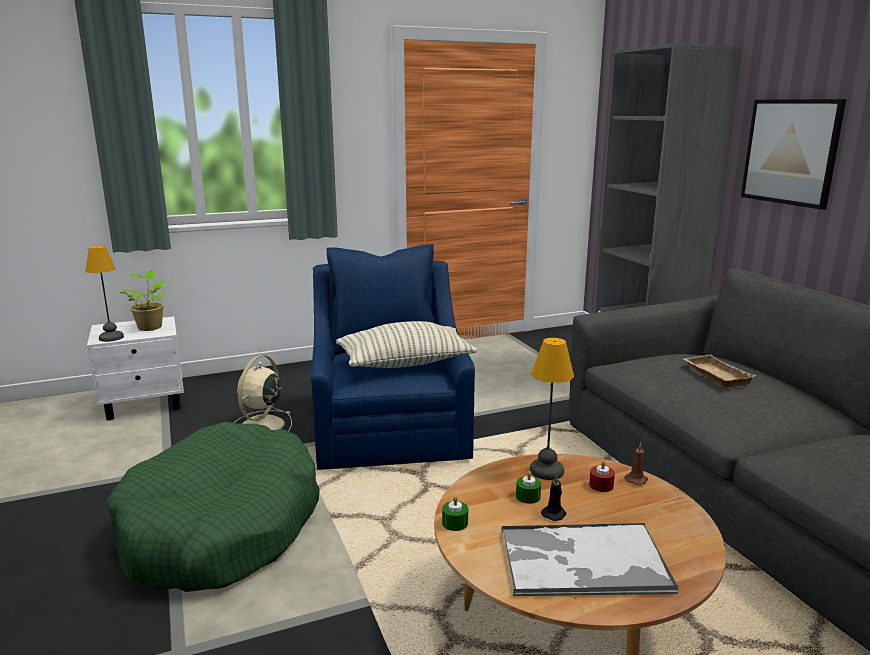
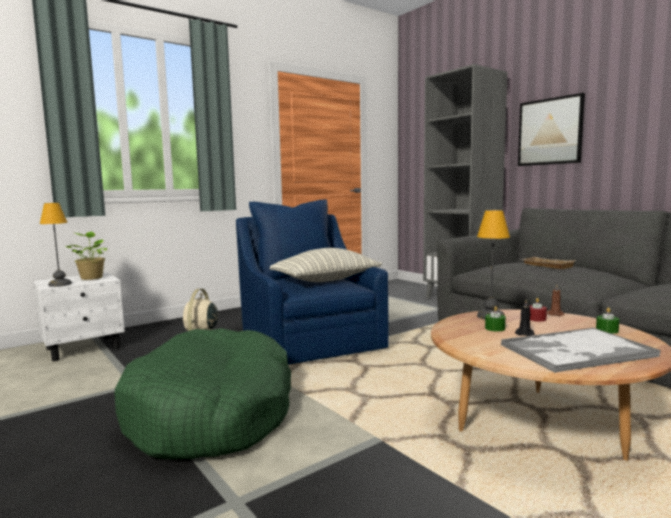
camera: 15 degrees left, 10 degrees down
(455, 523) = (460, 345): green candle -> green candle (607, 330)

